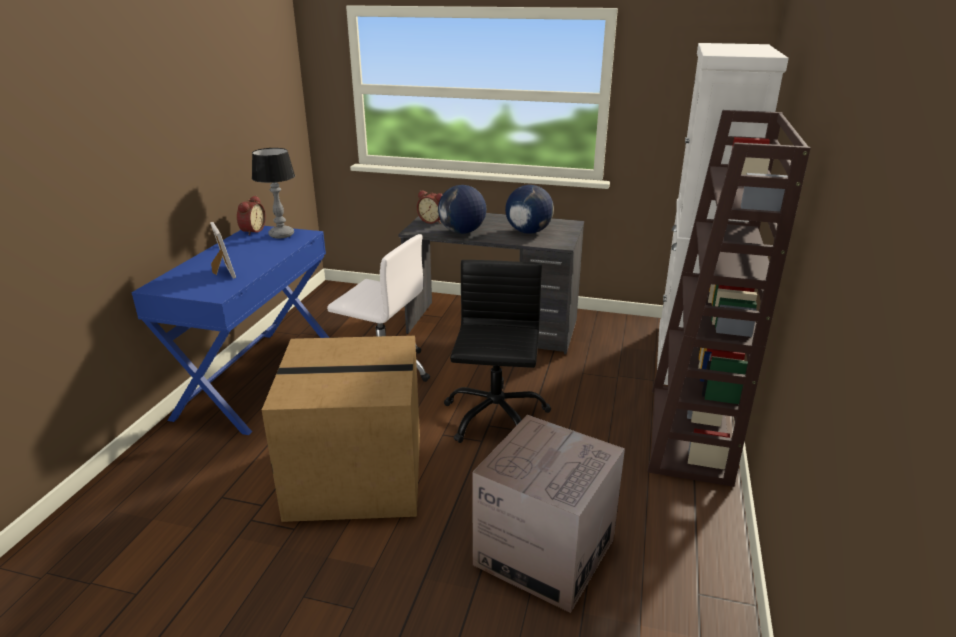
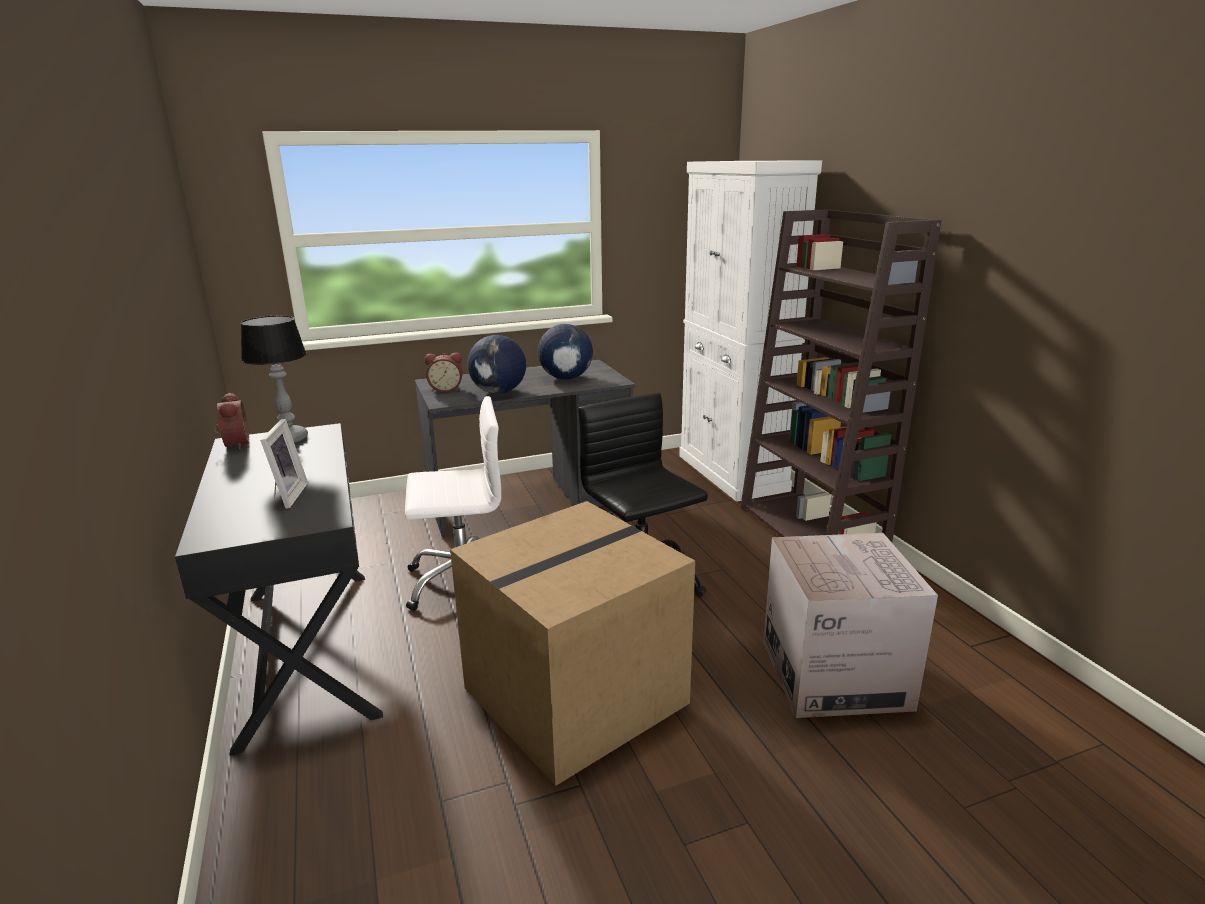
camera: 35 degrees left, 5 degrees down
(223, 273) = (285, 496): picture frame -> picture frame turned 60 degrees clockwise
(257, 378) = (306, 650): blue desk -> black desk

